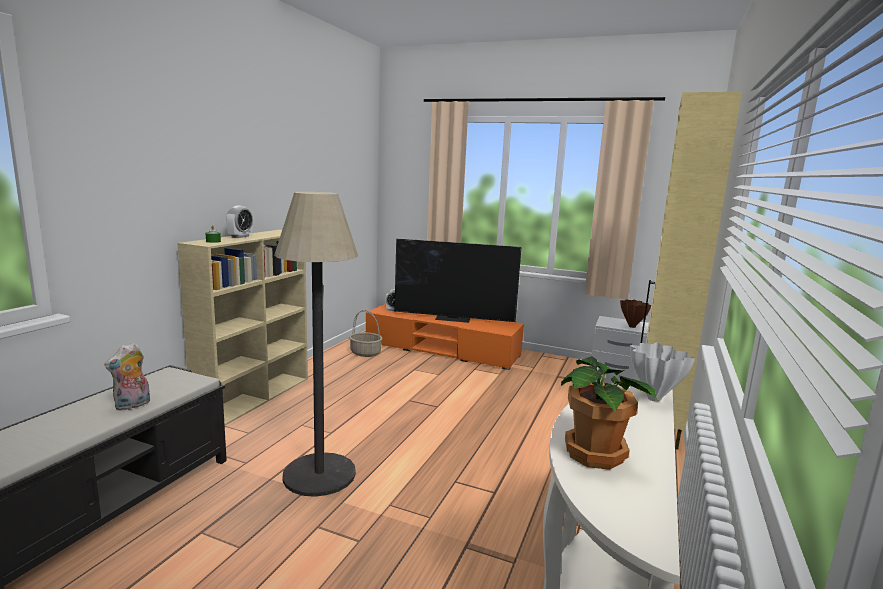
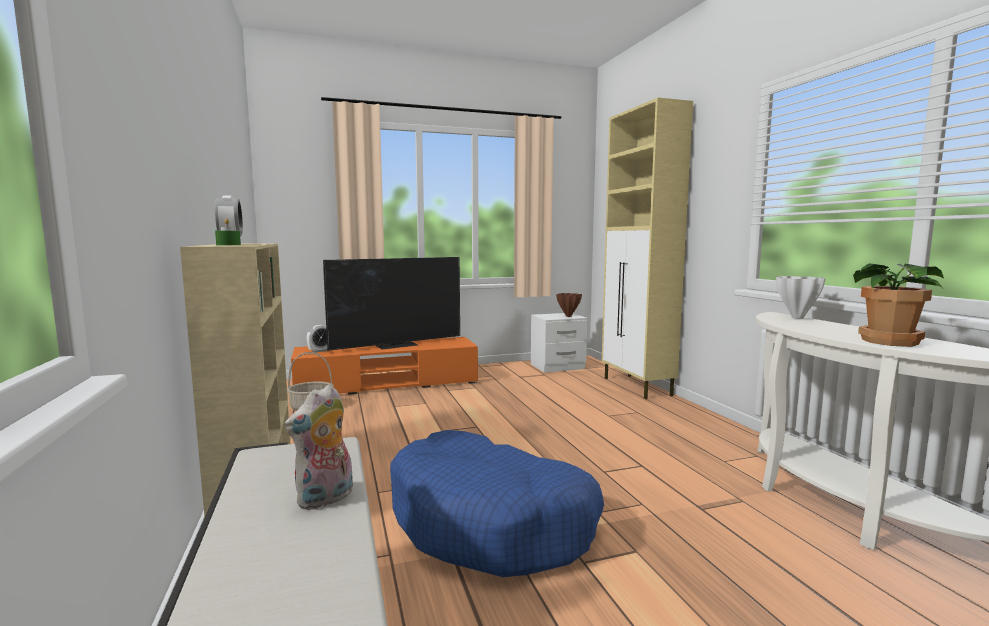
camera: 40 degrees left, 5 degrees down
(132, 405) = (326, 499): plush toy -> plush toy turned 45 degrees clockwise
(319, 474) = (491, 523): floor lamp -> blue dog bed

